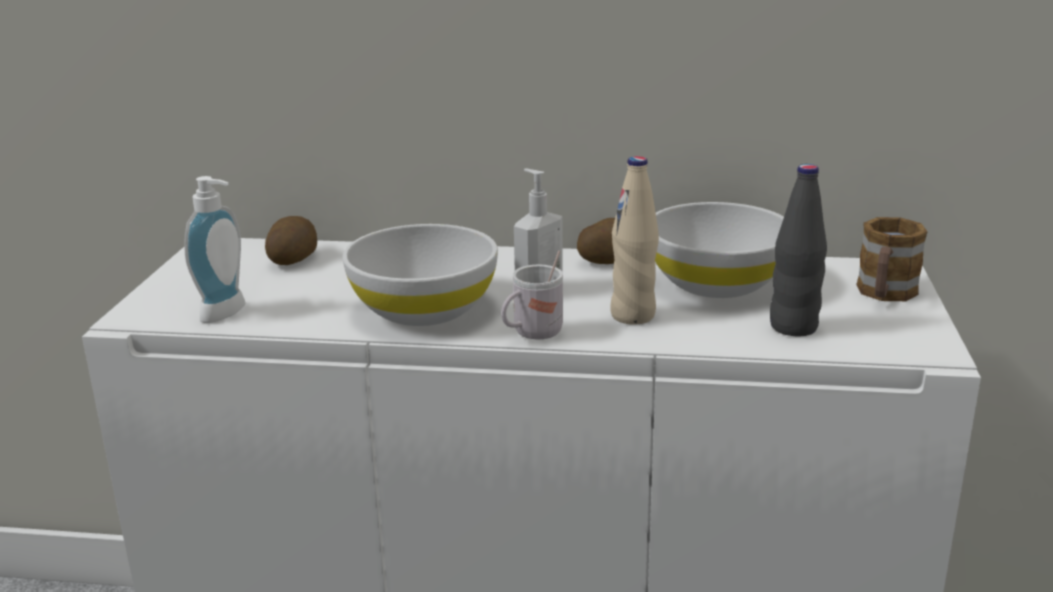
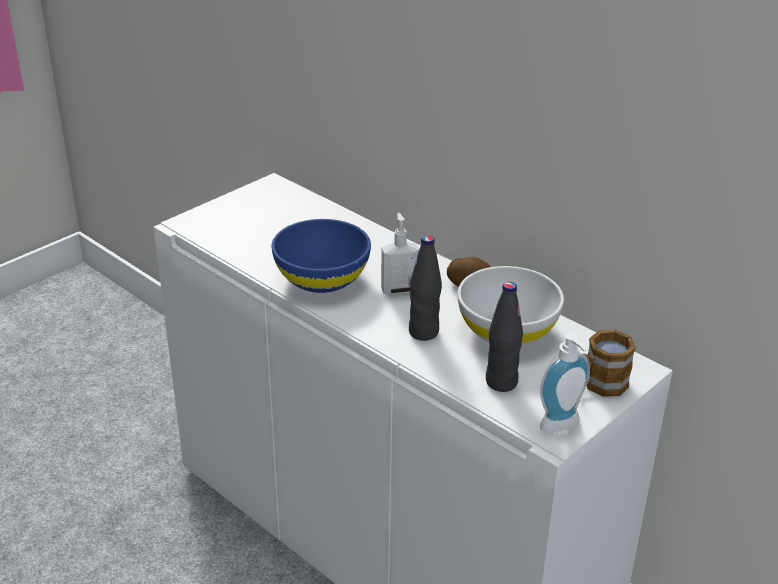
camera: 35 degrees right, 10 degrees up
(228, 313) = (228, 239): soap dispenser -> soap dispenser (562, 426)
(293, 259) = (301, 211): potato -> none
(424, 309) = (322, 278): white bowl -> blue bowl
(532, 335) = (353, 321): white mug -> none
(633, 315) = (424, 332): beige bottle -> black bottle

